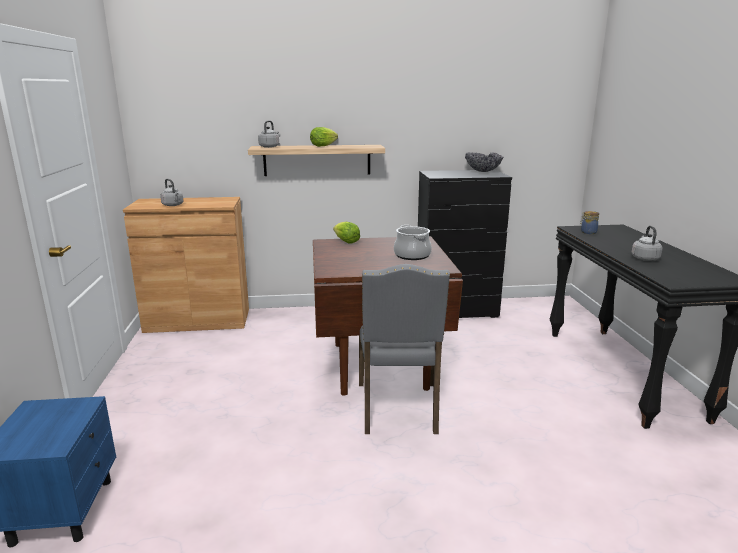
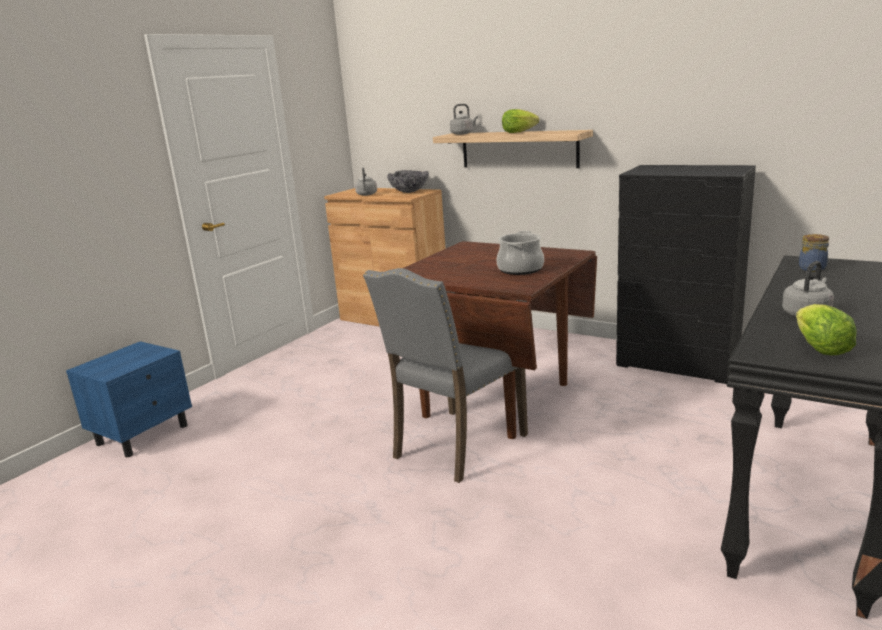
camera: 40 degrees right, 0 degrees up
(346, 242) = (486, 247): lettuce -> lettuce (820, 349)
(483, 171) = (726, 167): bowl -> bowl (409, 192)

